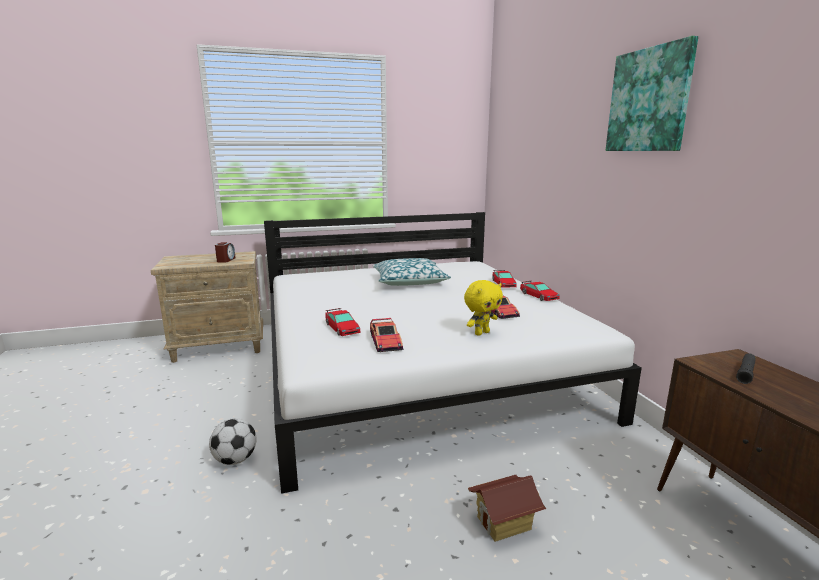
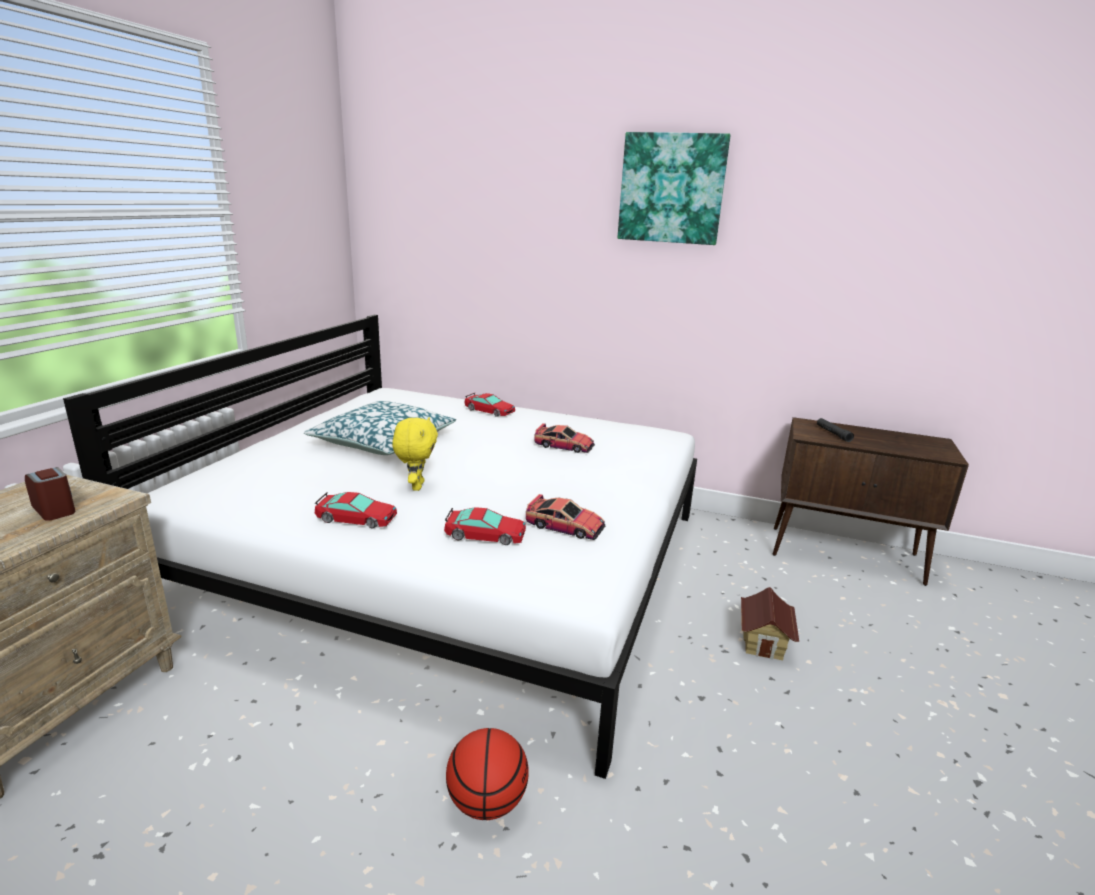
camera: 55 degrees left, 5 degrees up
(235, 460) = (486, 802): football -> basketball
(481, 333) = (608, 475): yellow plush toy -> yellow plush toy (416, 486)
(538, 296) = (551, 415): toy car -> toy car (356, 519)

